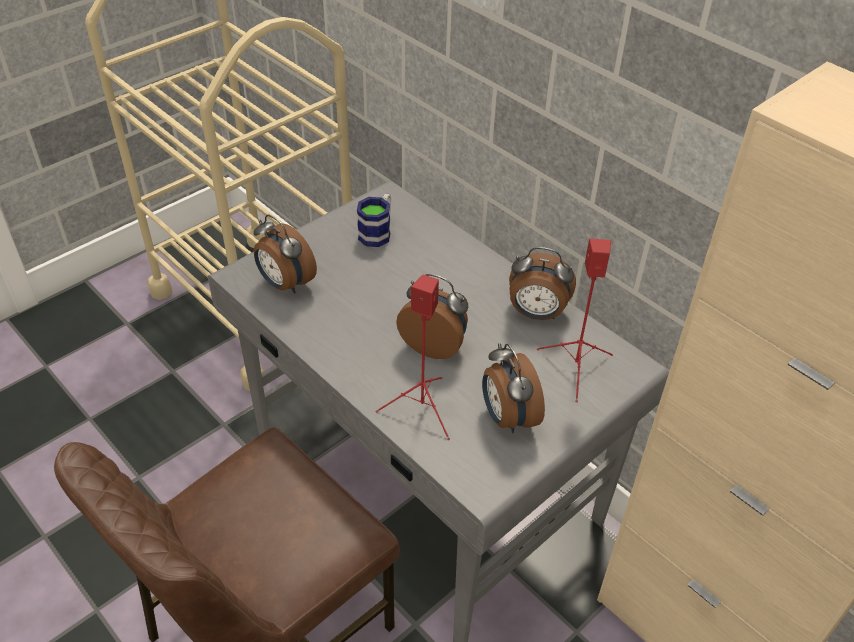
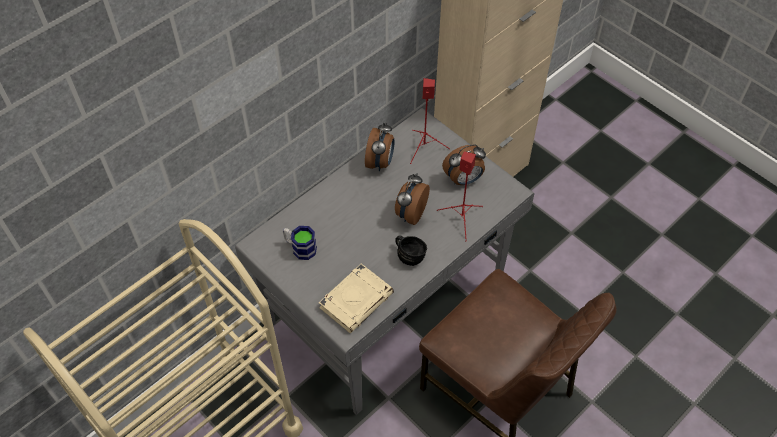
camera: 90 degrees left, 10 degrees up
(285, 284) = (356, 300): alarm clock -> beige book
(355, 341) = (409, 255): none -> black mug

